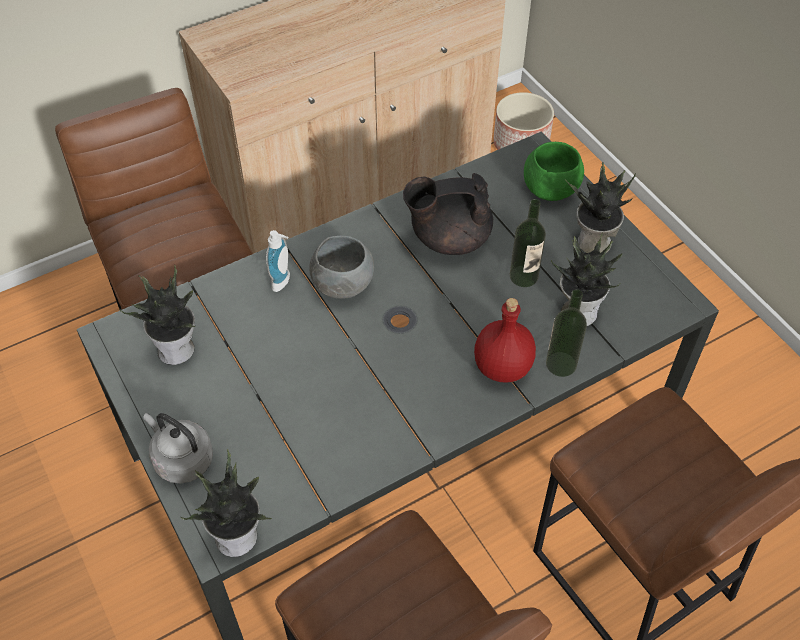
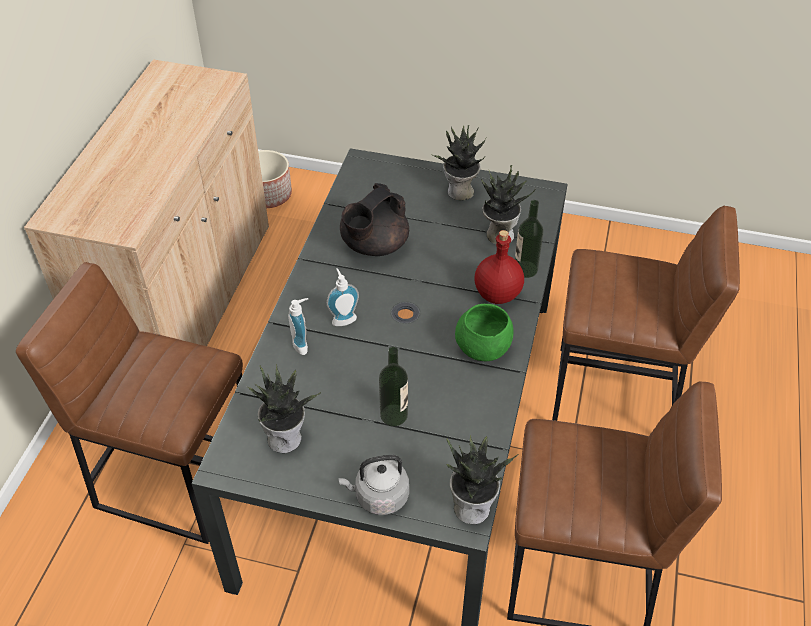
camera: 45 degrees left, 5 degrees down
(342, 284) = (343, 318): grey bowl -> soap dispenser
(523, 276) = (445, 237): bottle -> bottle (394, 415)
(550, 189) = (398, 178): green bowl -> green bowl (482, 349)

